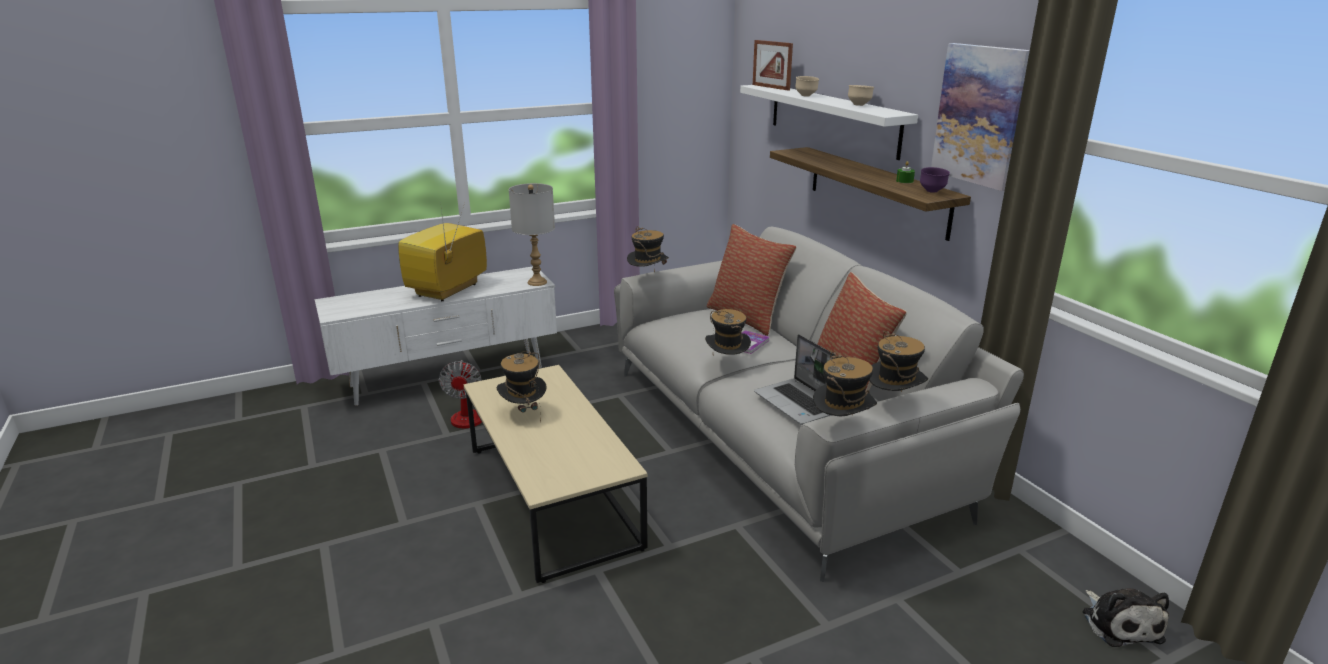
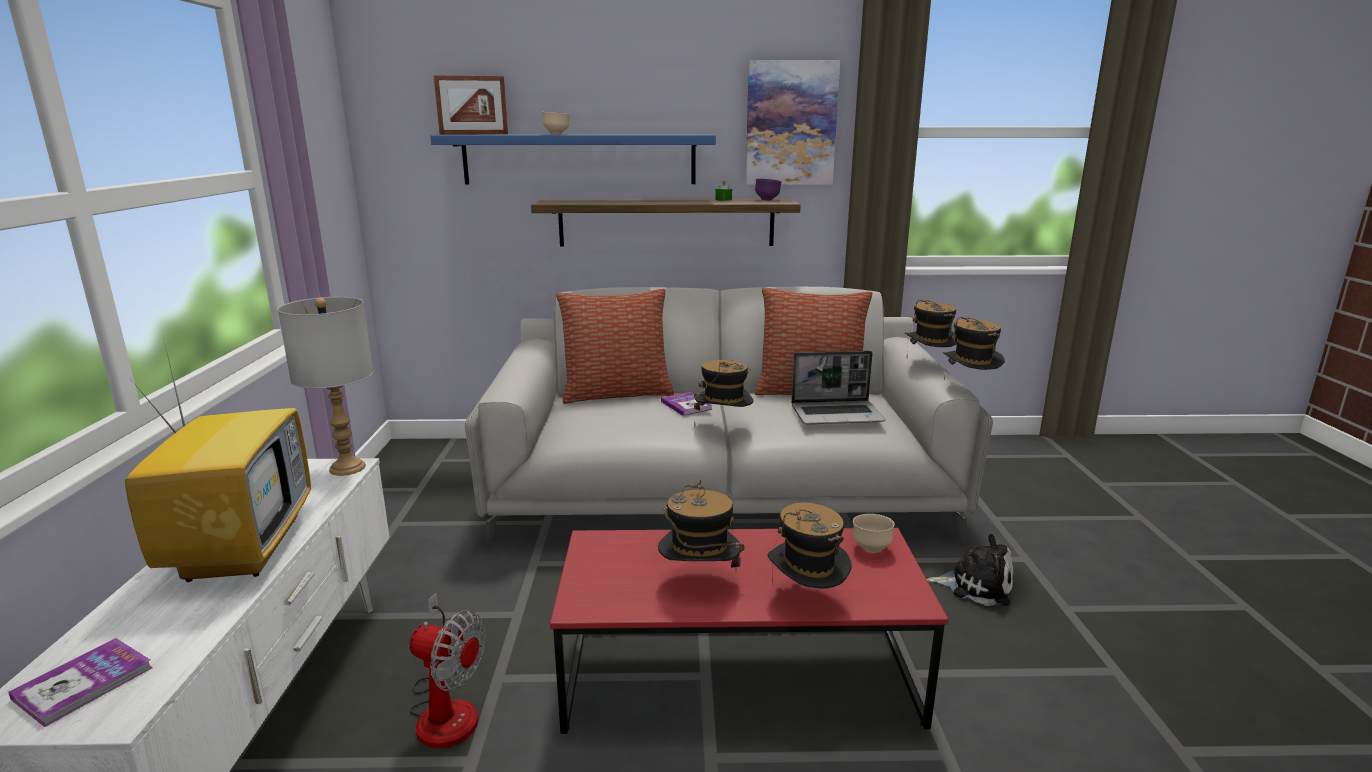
camera: 65 degrees left, 5 degrees down
(348, 304) = (84, 683): none -> book
(447, 291) = (241, 547): television -> television turned 150 degrees counterclockwise
(551, 497) = (739, 677): beige coffee table -> red coffee table
(648, 279) = (524, 388): hat -> hat (806, 600)
(832, 119) = (579, 159): white shelf -> blue shelf
(859, 105) = (642, 134): beige bowl -> beige bowl (871, 549)
(1119, 623) = (1032, 455): plush toy -> plush toy (976, 585)

